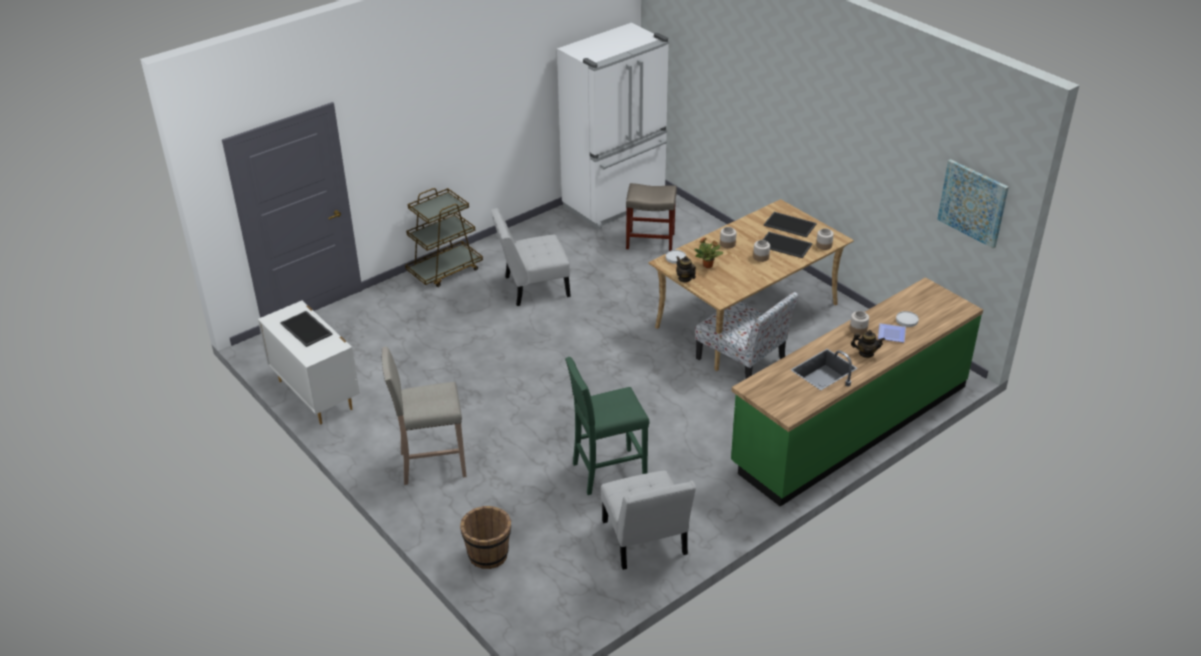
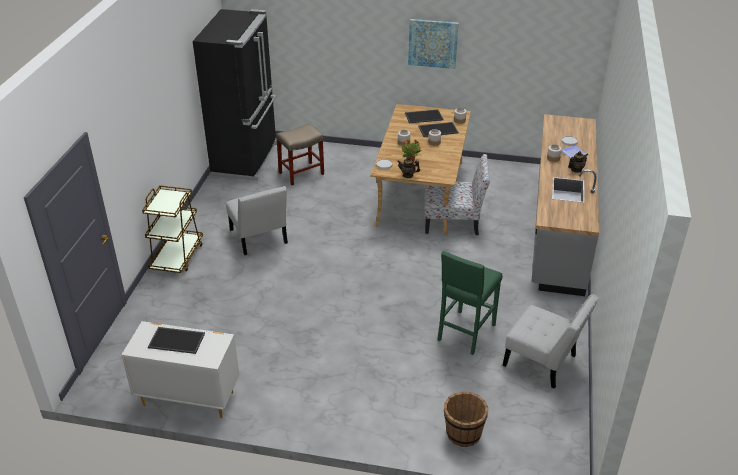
camera: 40 degrees left, 0 degrees up
(431, 464) = (344, 397): beige stool -> none
(532, 287) = (259, 239): white chair -> white chair turned 60 degrees counterclockwise
(616, 204) = (247, 159): white fridge -> black fridge
(850, 425) = (558, 228): green counter -> grey counter
(973, 203) = (568, 50): picture -> picture (433, 43)

